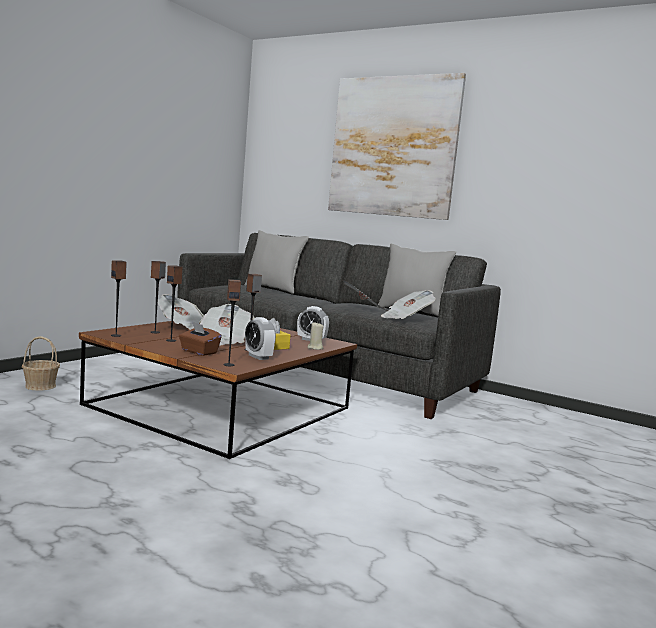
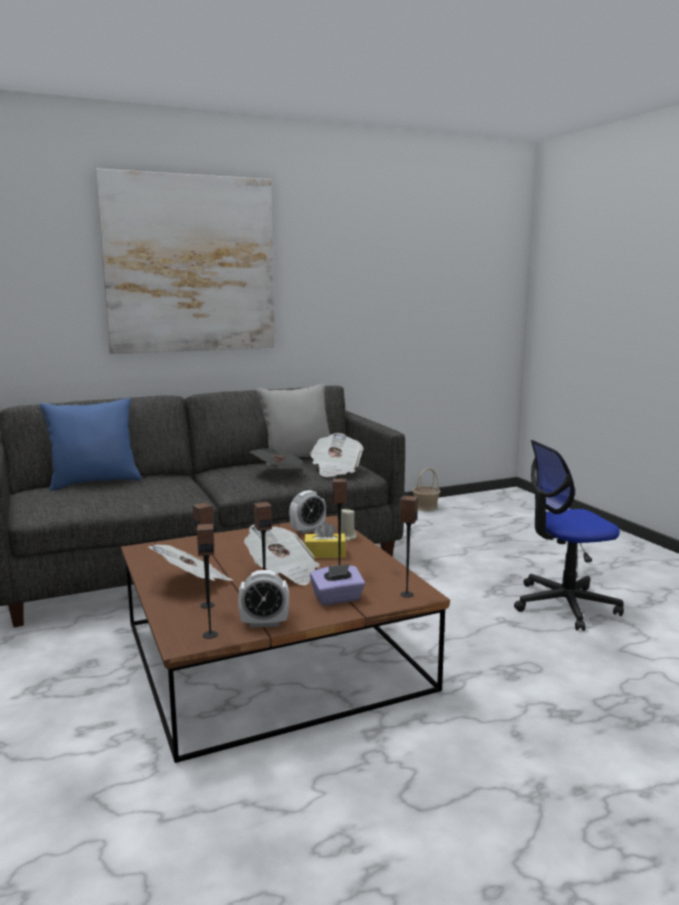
camera: 55 degrees left, 5 degrees up
(40, 386) = (41, 790): basket -> basket (425, 507)
(198, 352) = (337, 599): brown tissue box -> purple tissue box
(258, 357) = (376, 572): alarm clock -> alarm clock (264, 623)
(273, 289) = (95, 482): grey pillow -> blue pillow
(465, 496) = (564, 605): none -> office chair

